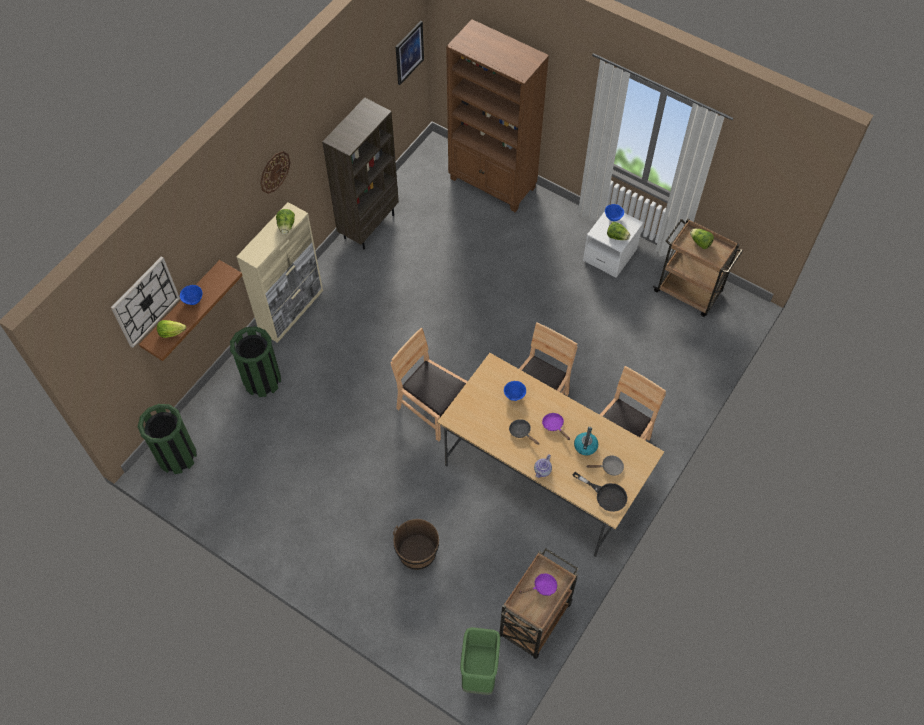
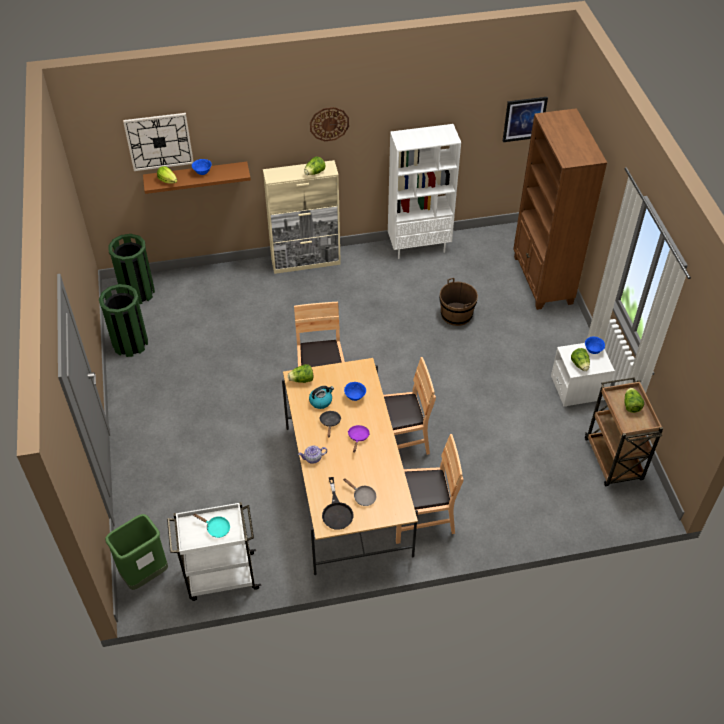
camera: 45 degrees right, 10 degrees down
(262, 380) = (238, 288): green trash can -> green trash can (130, 343)
(368, 226) = (419, 247): brown bookcase -> white bookcase
(417, 552) = (202, 465): brown bucket -> brown bucket (456, 314)
(460, 416) = (302, 380): none -> lettuce
(534, 621) = (220, 576): brown cart -> white cart
(542, 587) = (216, 528): purple frying pan -> turquoise frying pan
(585, 445) = (363, 468): kettle -> kettle (321, 401)

